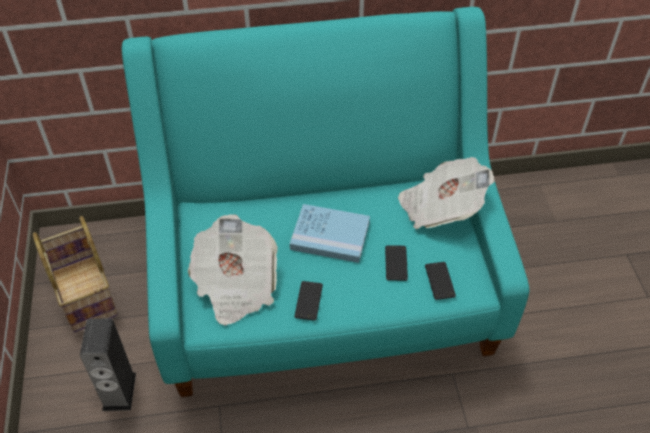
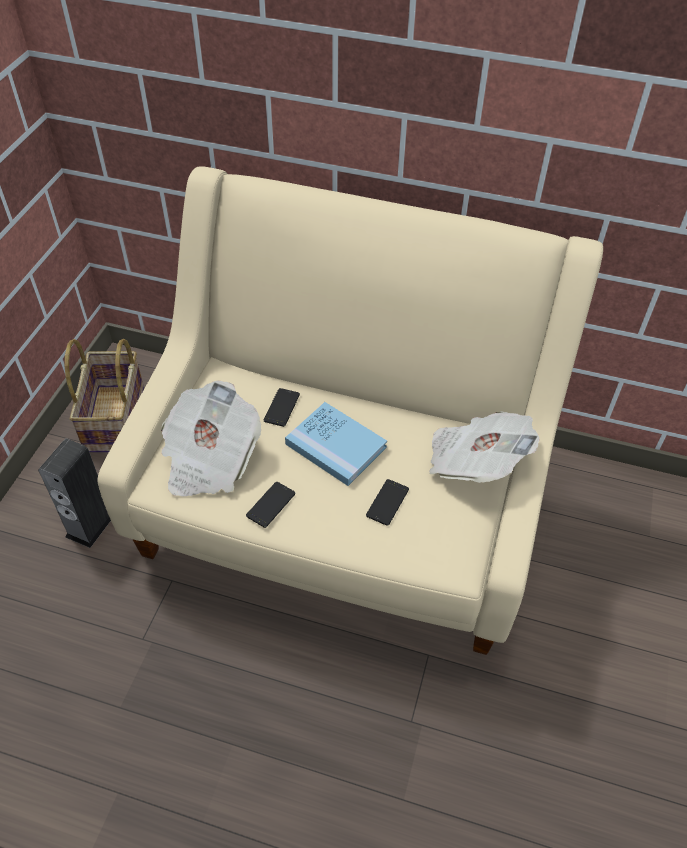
camera: 25 degrees right, 0 degrees up
(324, 290) = (342, 508): turquoise sofa -> beige sofa
(439, 281) = (424, 541): phone -> phone (281, 407)

